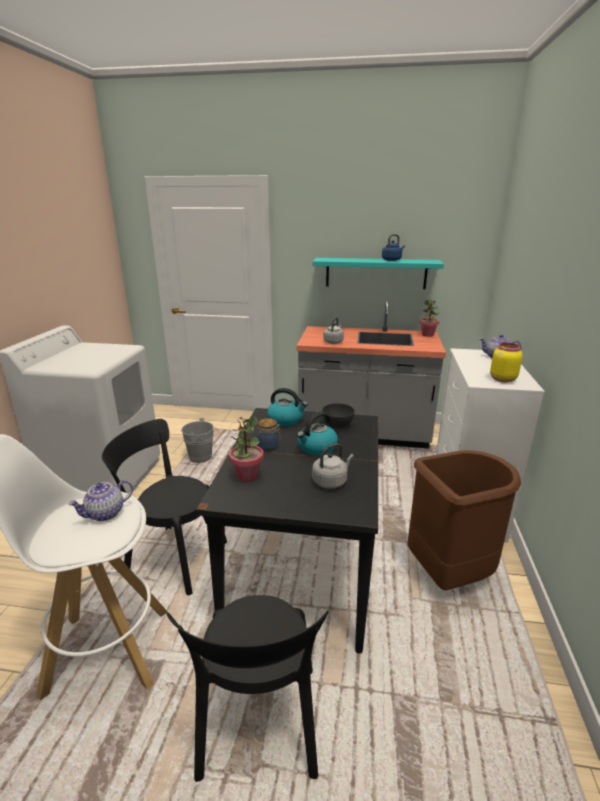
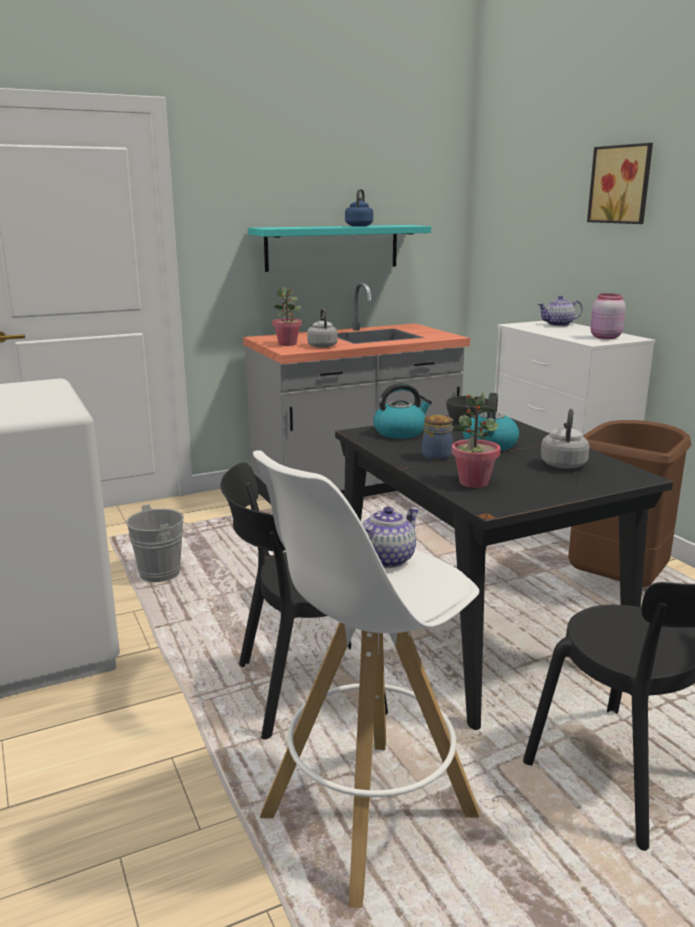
camera: 35 degrees left, 5 degrees down
(105, 514) = (386, 559): teapot -> teapot turned 150 degrees counterclockwise
(427, 335) = (415, 327): potted plant -> potted plant (287, 344)
(502, 379) = (604, 337): yellow jar -> pink jar
(556, 248) = (622, 184): none -> picture

